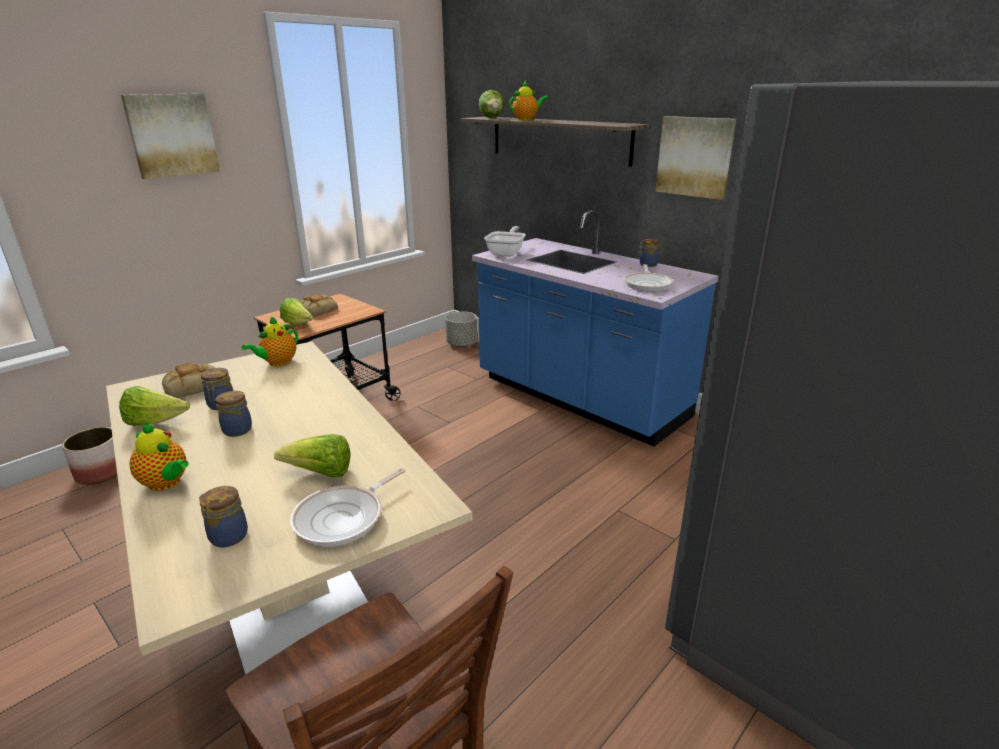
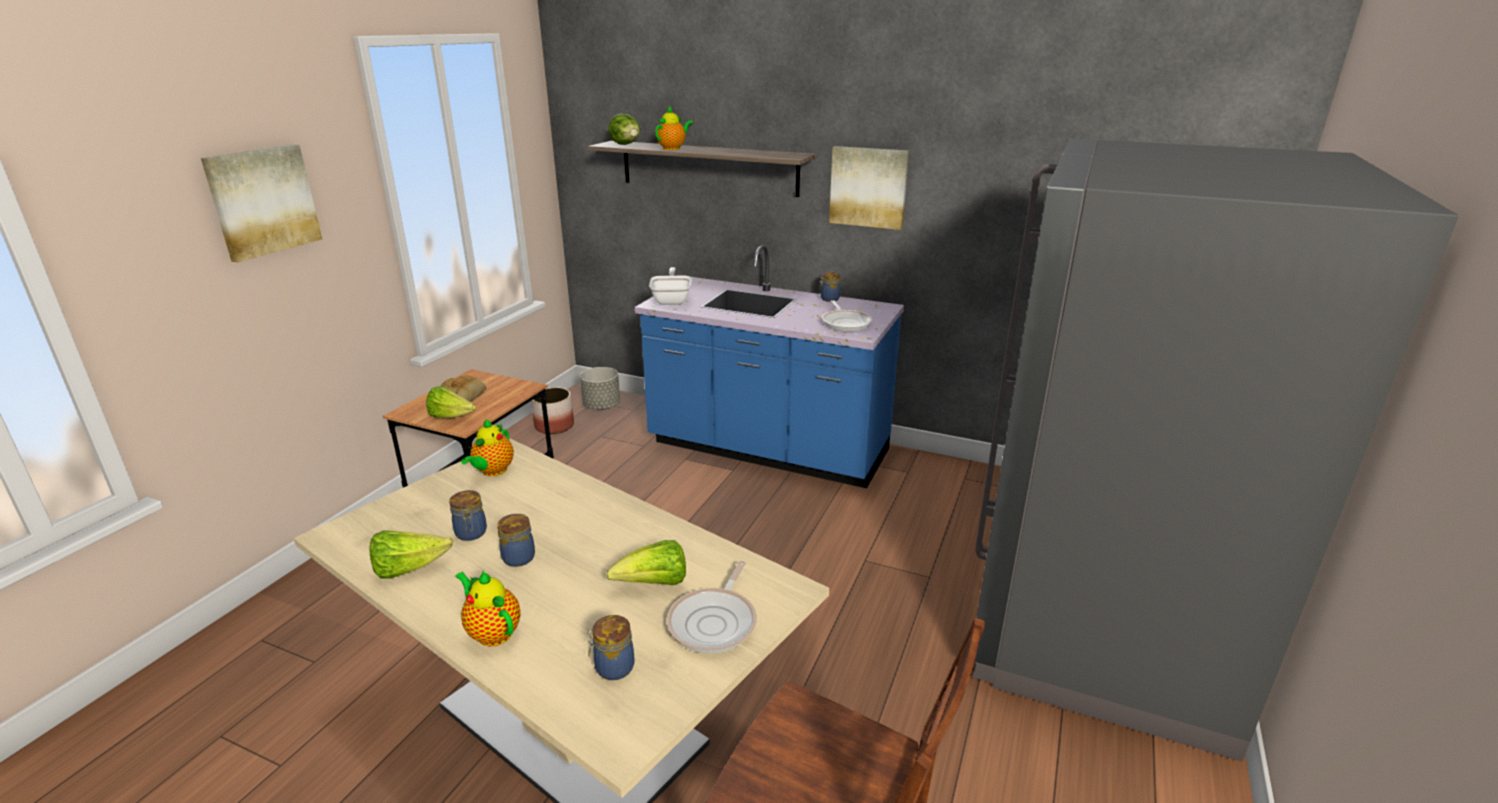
camera: 20 degrees left, 0 degrees up
(101, 472) = (223, 654): planter -> planter (554, 426)
(166, 483) = (492, 632): teapot -> teapot turned 150 degrees counterclockwise
(193, 386) = (413, 517): bread -> none

